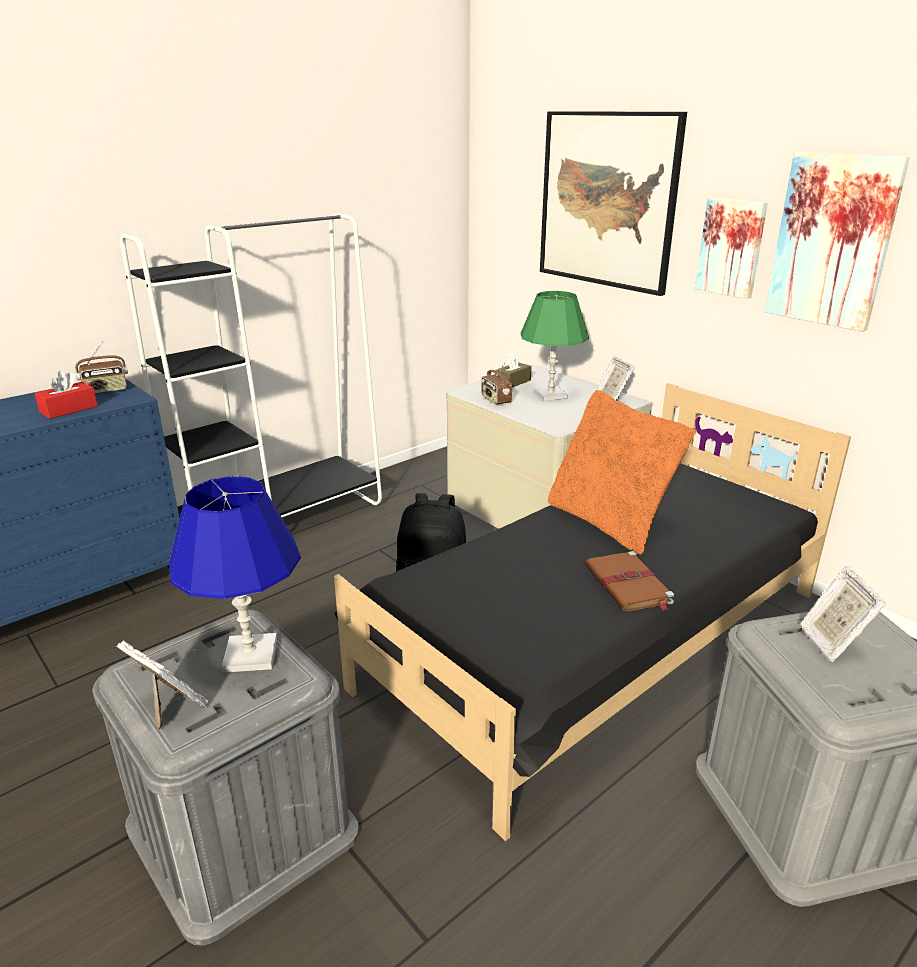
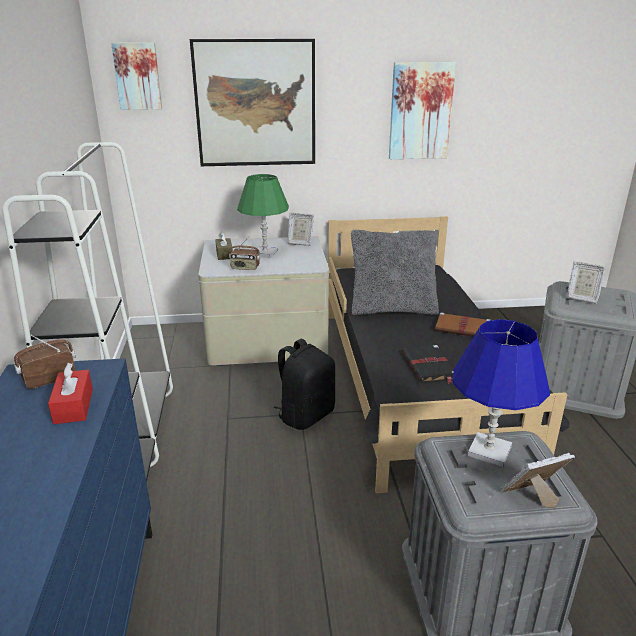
camera: 55 degrees left, 0 degrees up
(106, 390) = (49, 378): radio -> radio turned 135 degrees counterclockwise
(486, 589) = (429, 366): none -> black book
(609, 519) = (393, 307): orange pillow -> grey pillow
(731, 247) = (359, 123): picture -> picture (138, 76)

